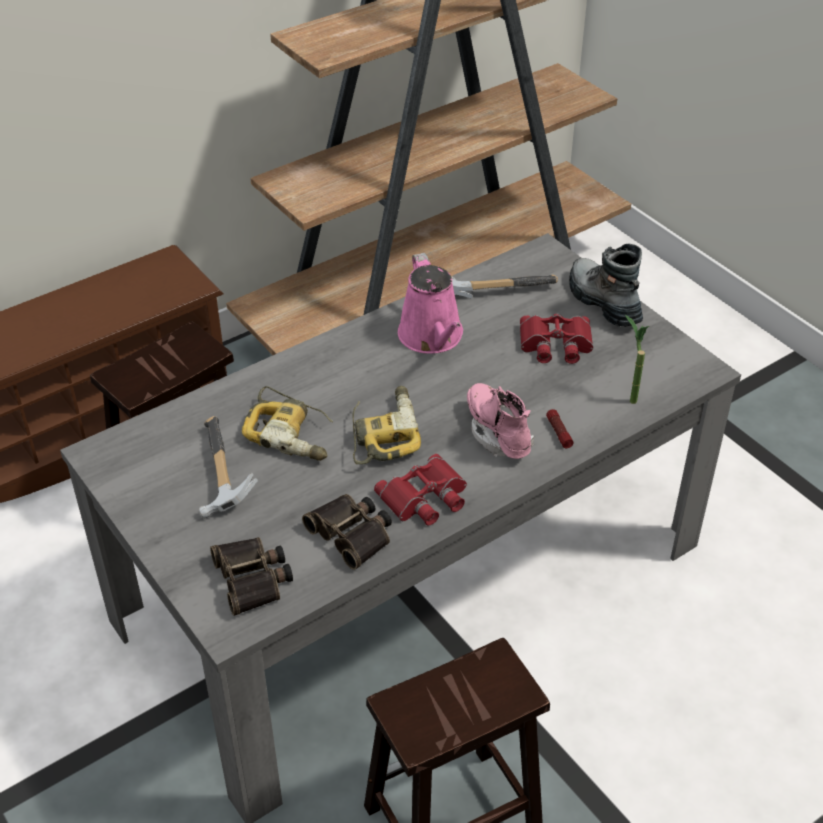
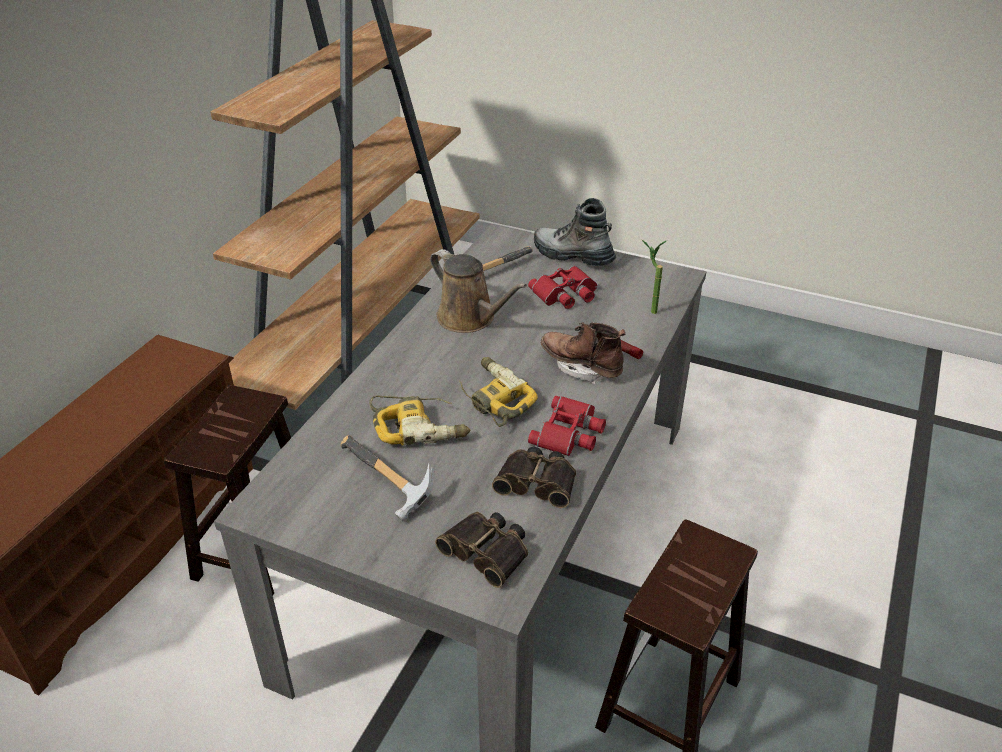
camera: 30 degrees left, 5 degrees down
(432, 337) = (470, 318): pink watering can -> brown watering can
(498, 433) = (581, 367): pink boot -> brown boot

